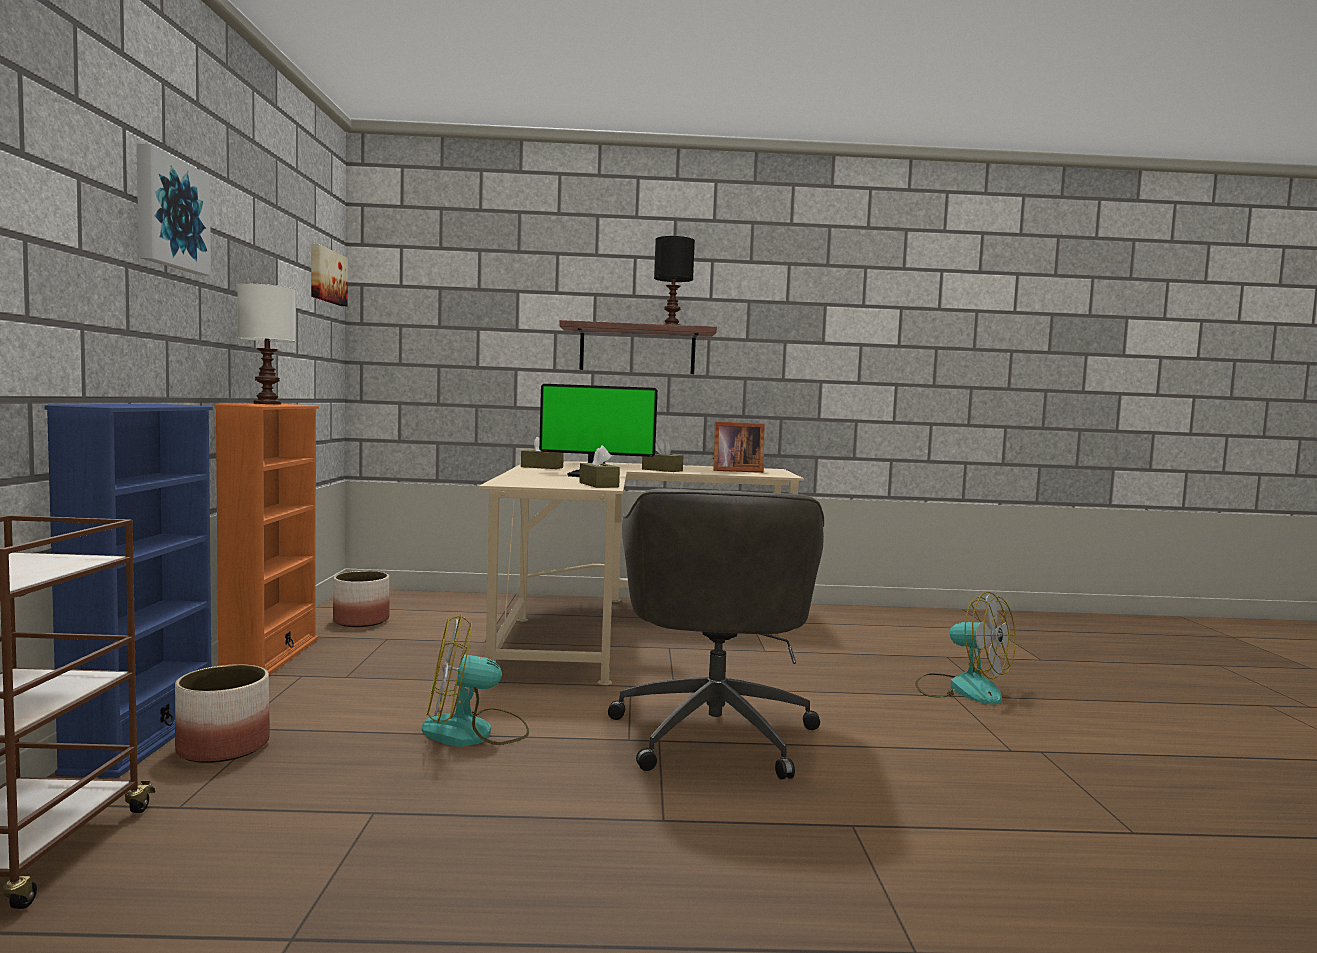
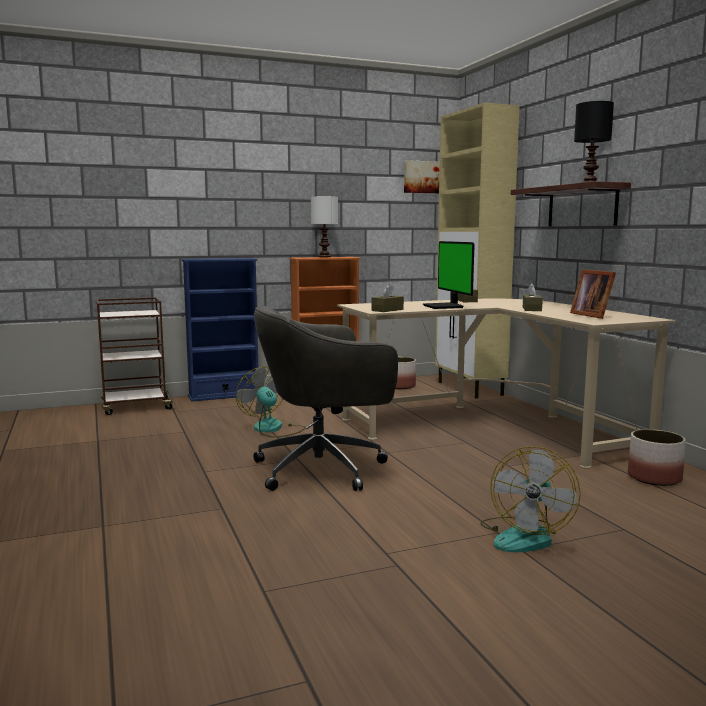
camera: 70 degrees right, 5 degrees up
(169, 213) = (262, 172): picture -> none
(223, 747) = (224, 404): planter -> planter (654, 478)
(445, 599) = (470, 389): none -> beige cabinet

